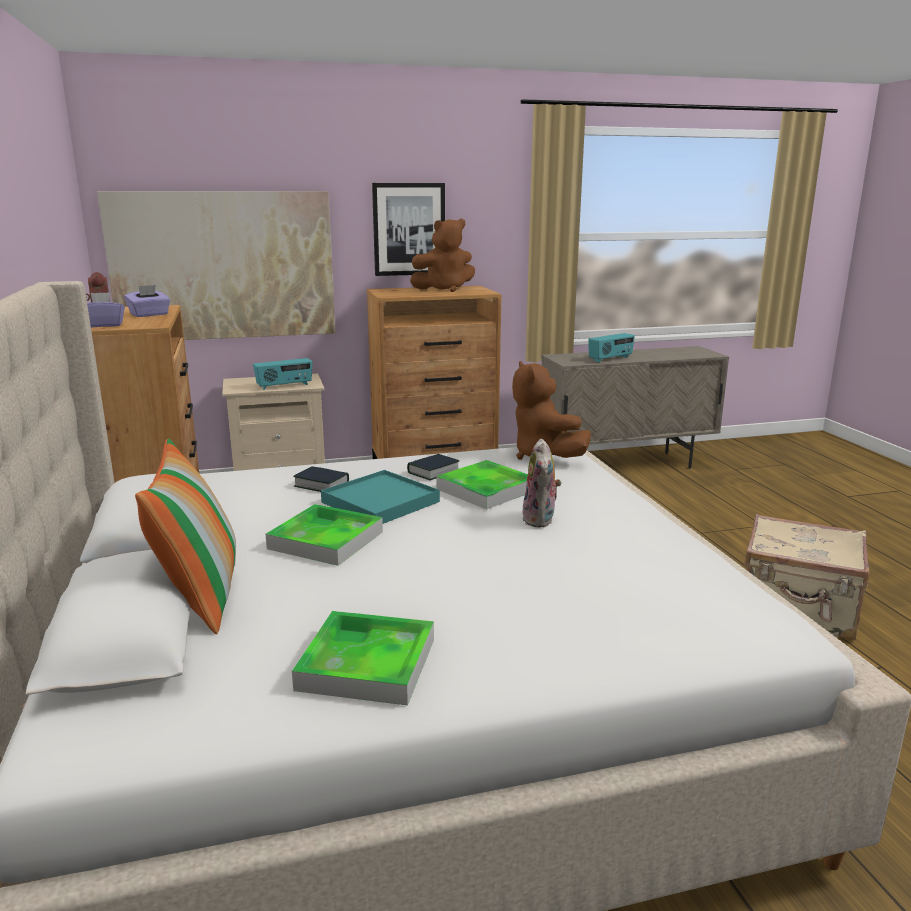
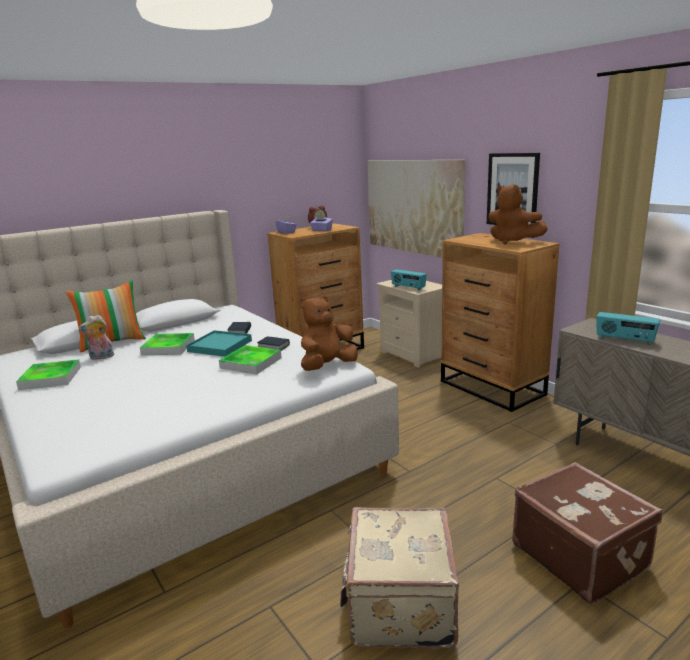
camera: 70 degrees right, 0 degrees up
(541, 520) = (208, 383): plush toy -> plush toy (101, 357)
(743, 524) = (580, 555): none -> brown suitcase

